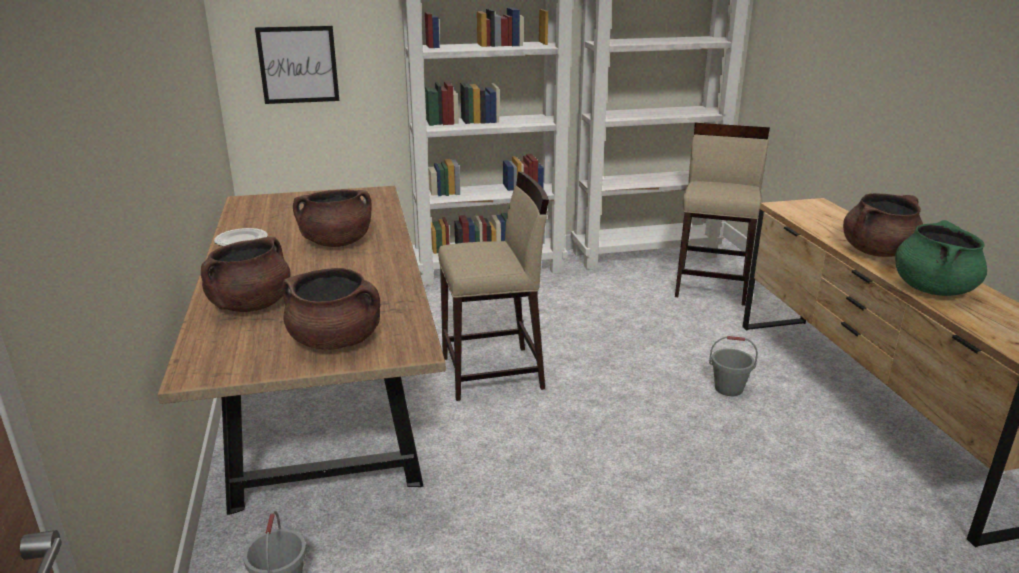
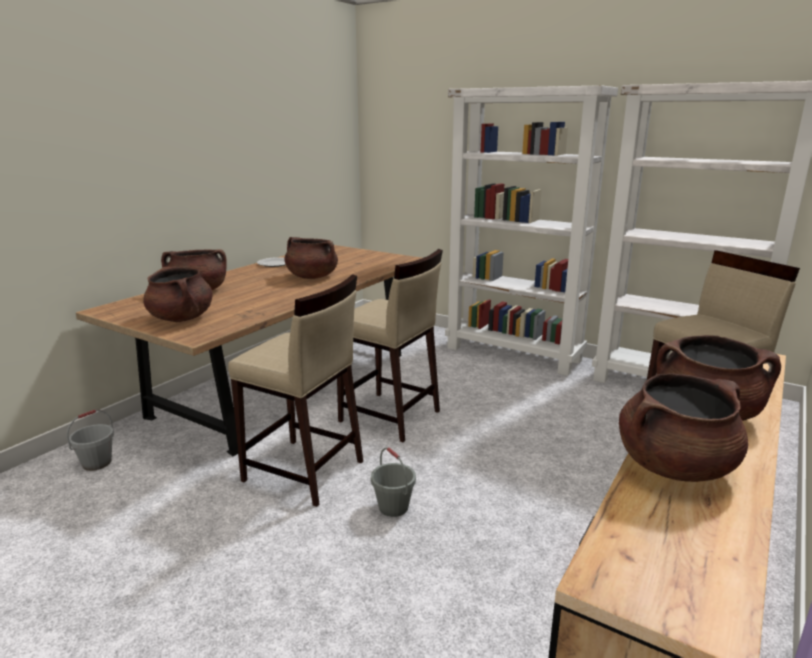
camera: 45 degrees right, 5 degrees down
(298, 65) = (406, 161): picture -> none
(515, 459) = (304, 472): none -> beige stool
(729, 388) = (547, 517): grey bucket -> grey bucket (394, 507)
(932, 289) = (674, 466): green cooking pot -> brown cooking pot

